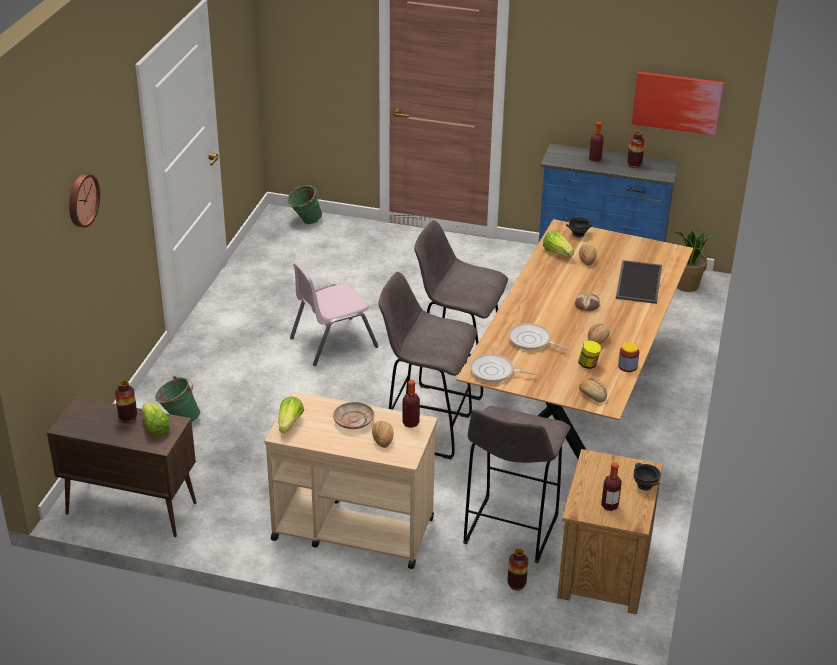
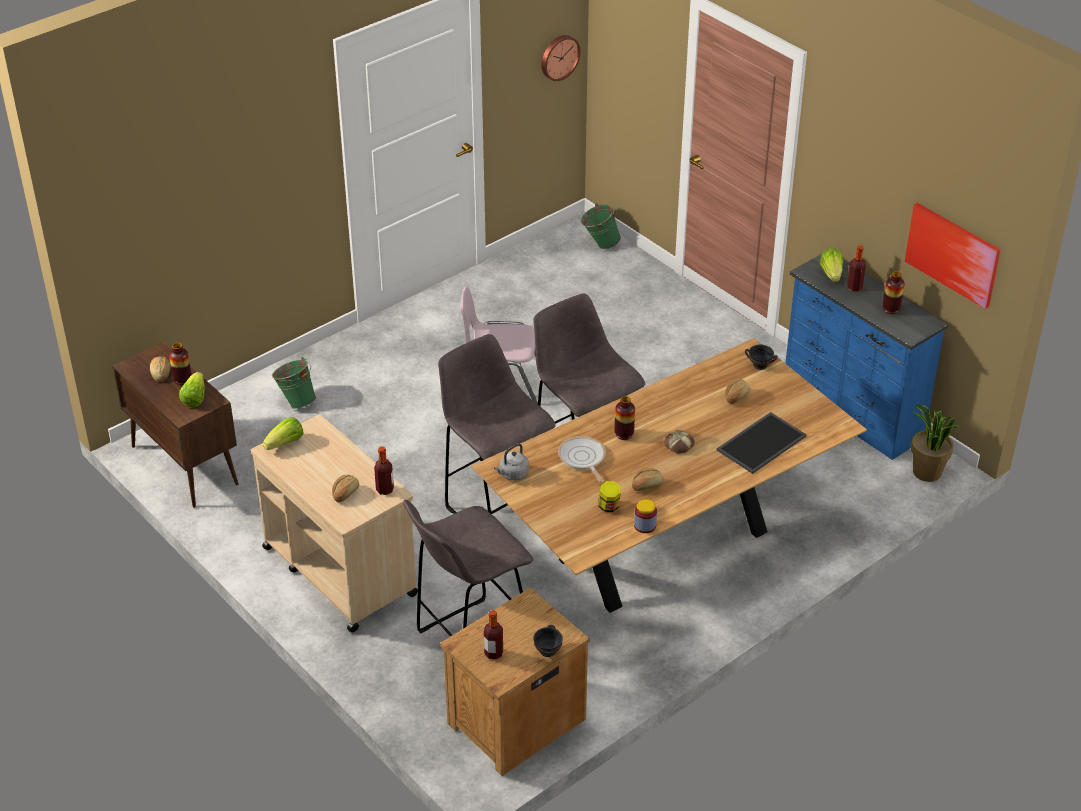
camera: 35 degrees right, 5 degrees up
(81, 200) = (215, 160): wall clock -> wall clock (559, 57)
(353, 420) = (340, 464): beige plate -> none
(494, 372) = (512, 474): frying pan -> grey kettle
(516, 584) = (425, 692): vase -> vase (624, 434)
(557, 253) = (714, 377): lettuce -> lettuce (831, 274)
(592, 395) = (577, 539): bread -> bread (161, 373)

